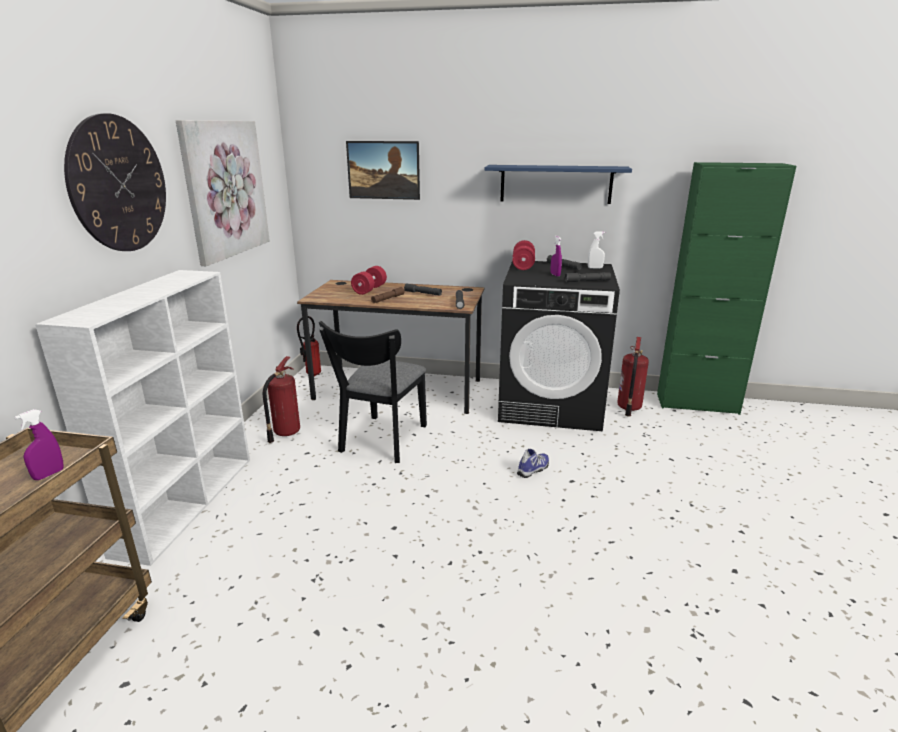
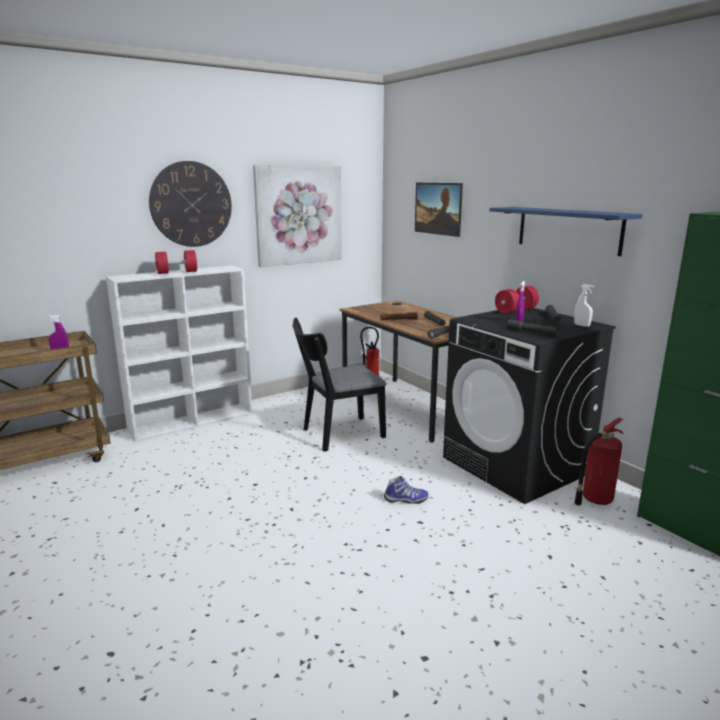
camera: 45 degrees right, 5 degrees down
(285, 433) = (294, 406): fire extinguisher -> none
(369, 290) = (403, 311): red dumbbell -> red dumbbell (177, 272)

